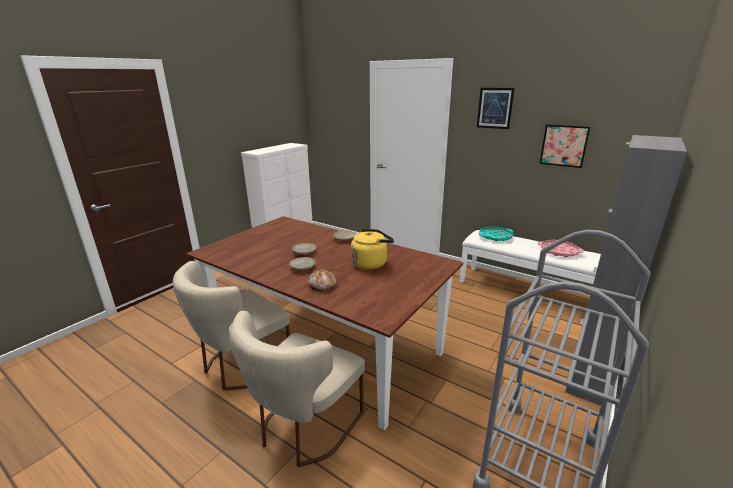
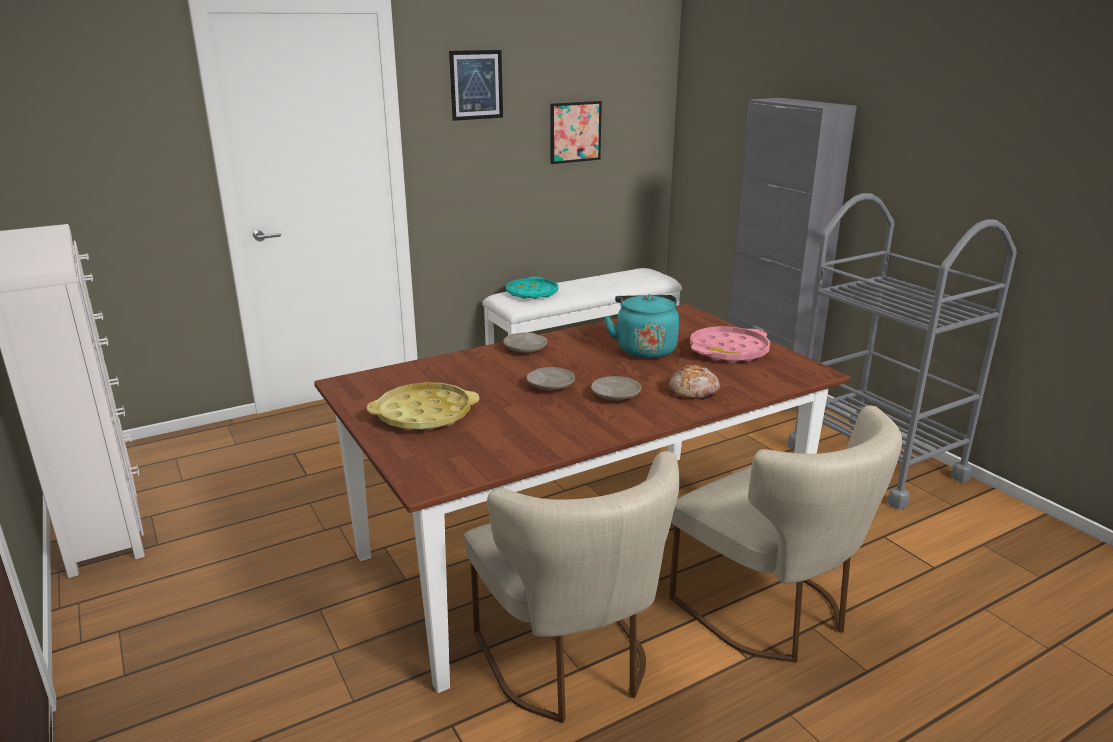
camera: 65 degrees left, 0 degrees up
(261, 237) = (424, 414): none -> yellow tray
(371, 263) = (644, 349): yellow kettle -> turquoise kettle
(559, 251) = (615, 280): pink tray -> pink tray (729, 351)

